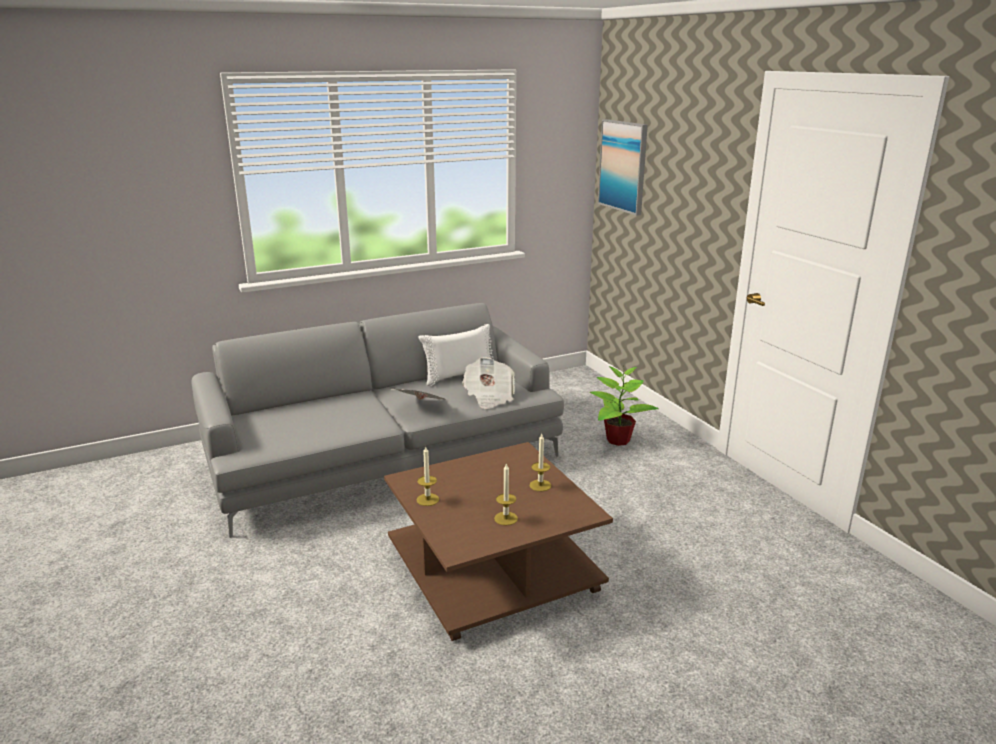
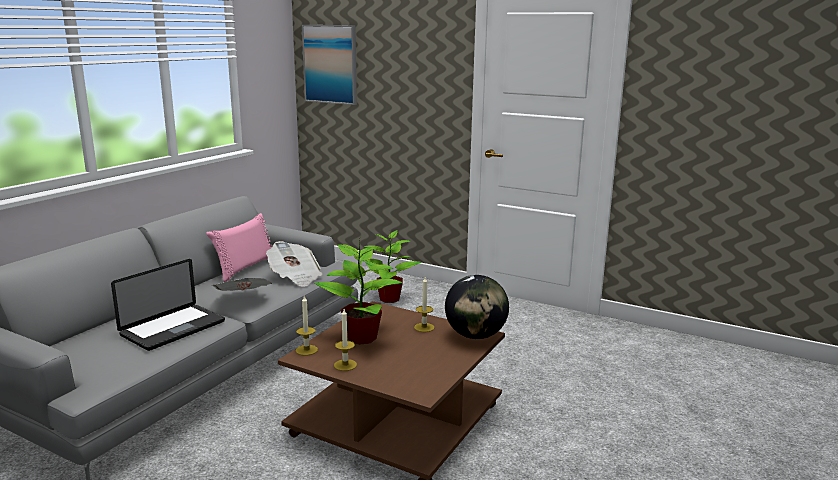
camera: 35 degrees left, 5 degrees down
(343, 421) = (173, 328): none -> laptop
(459, 376) = (245, 268): white pillow -> pink pillow
(473, 477) = (362, 338): none -> potted plant
(506, 518) = (429, 357): candle -> candle (306, 350)
(578, 511) = (475, 335): none -> globe

